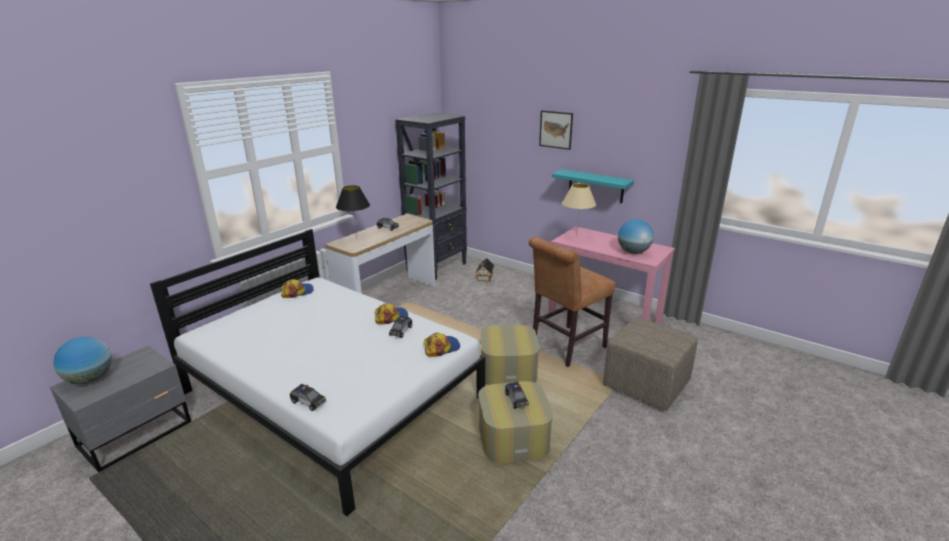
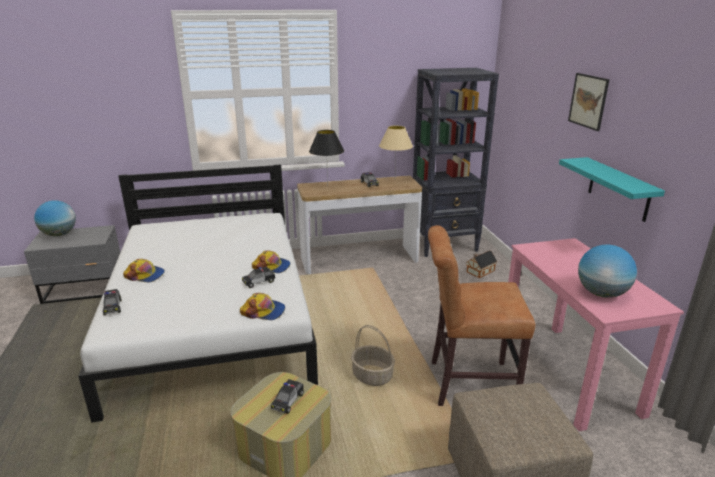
camera: 40 degrees right, 0 degrees up
(297, 292) = (243, 219): cap -> cap (145, 275)
(508, 370) = (373, 376): ottoman -> basket
(576, 236) = (553, 250): beige table lamp -> beige table lamp (394, 180)

